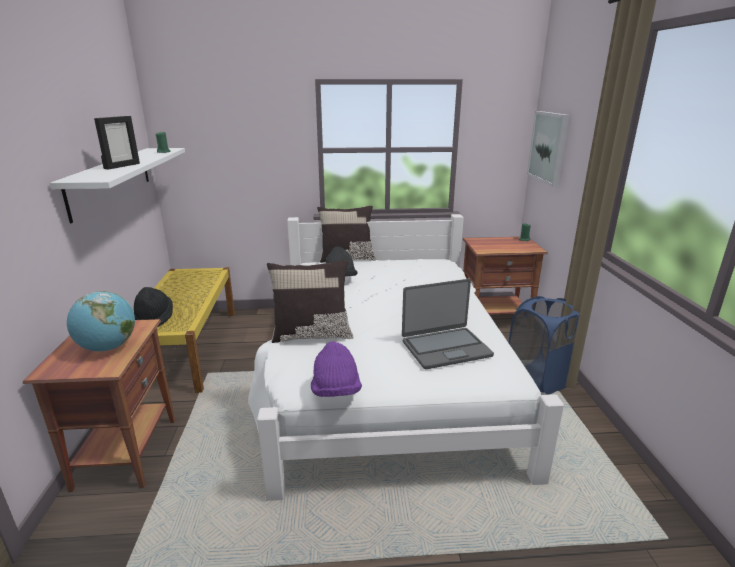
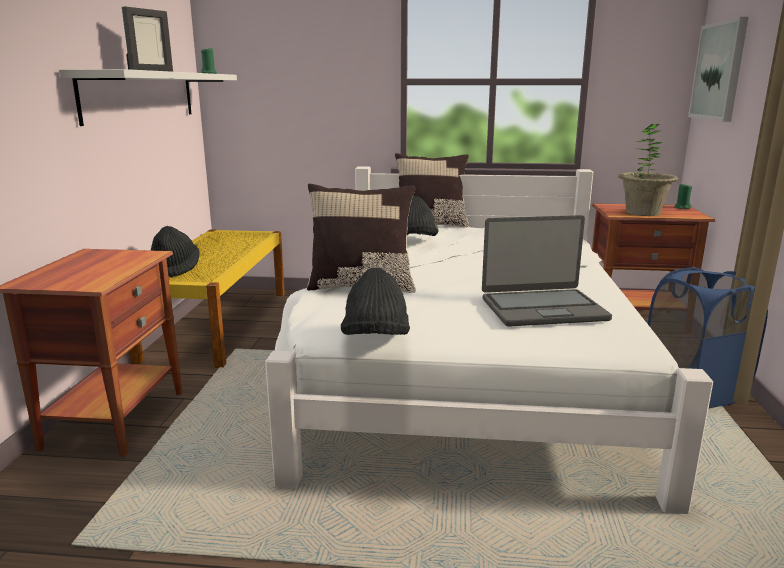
camera: 10 degrees right, 5 degrees down
(108, 348) = (100, 269): globe -> none
(336, 391) = (375, 339): purple hat -> black hat
(499, 247) = (642, 213): none -> potted plant

